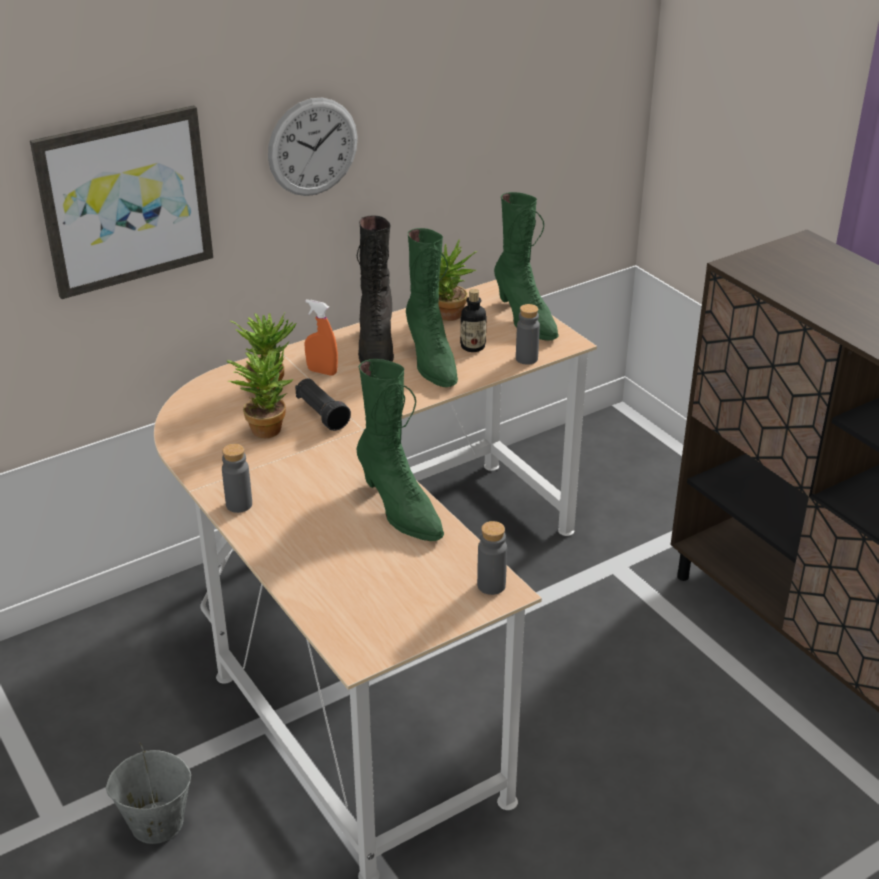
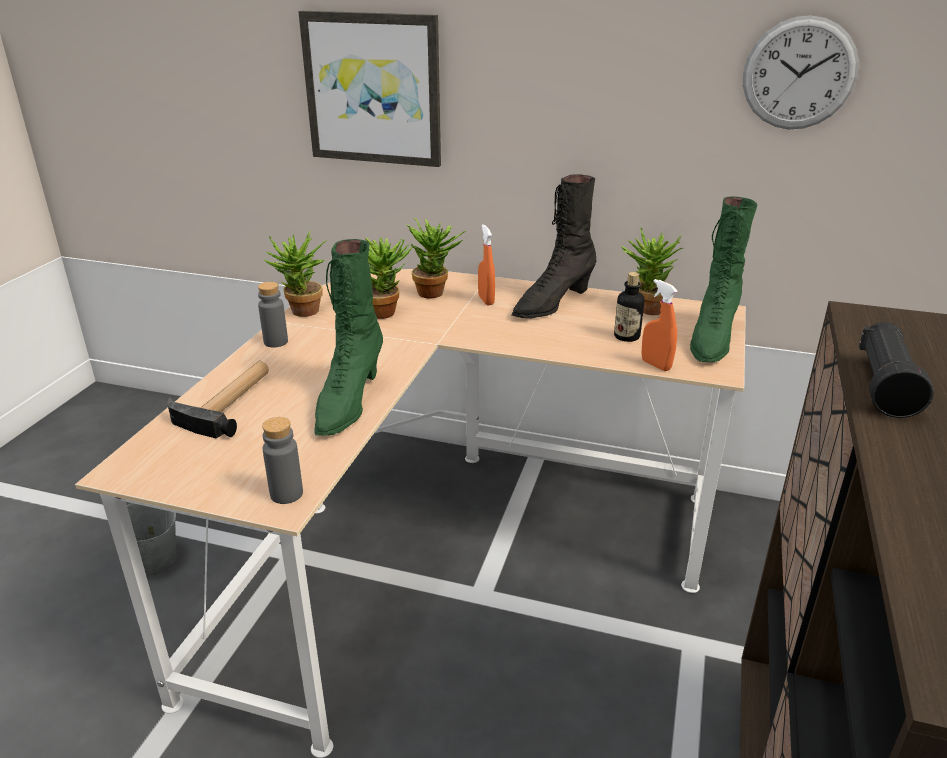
camera: 50 degrees right, 5 degrees down
(200, 470) = (302, 313): none -> potted plant
(313, 147) = (552, 91): wall clock -> wall clock (799, 74)
(317, 566) = (229, 402): none -> hammer
(322, 414) = (432, 322): black flashlight -> black flashlight (884, 386)
(431, 361) = (573, 330): green boot -> none
(526, 358) = (656, 365): grey bottle -> orange spray bottle

